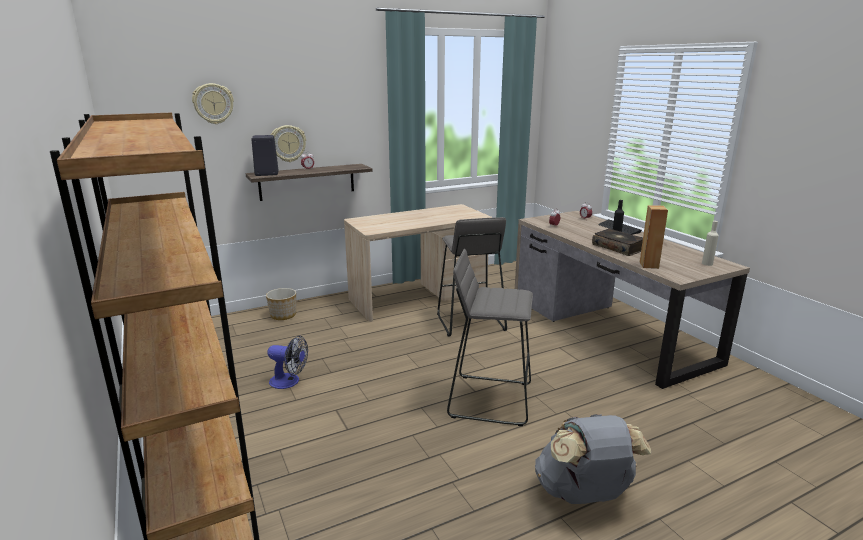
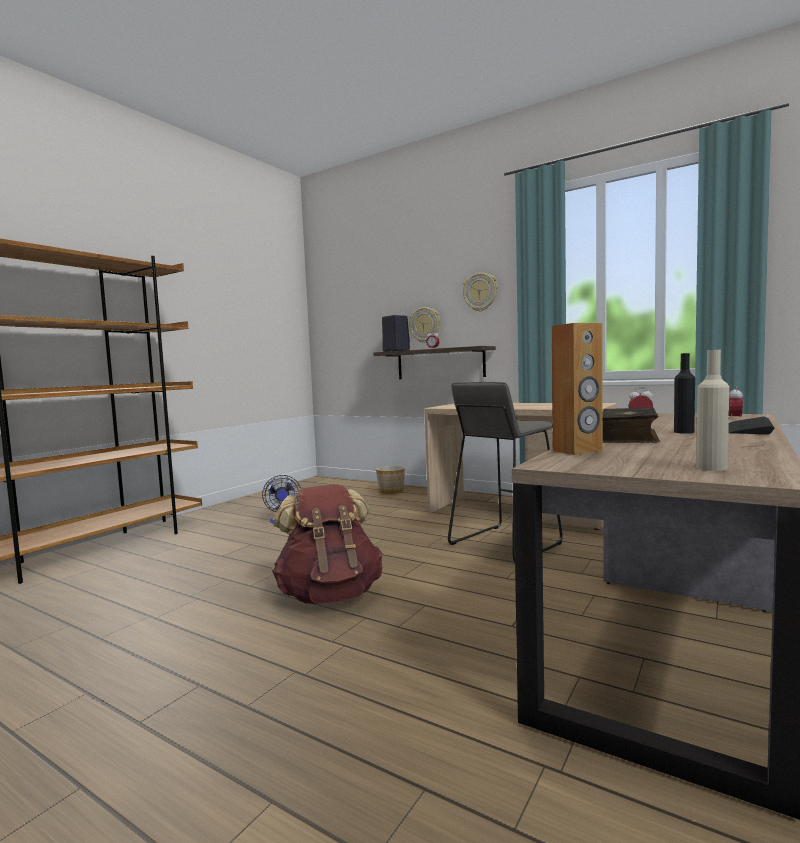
camera: 60 degrees right, 15 degrees down
(213, 103) = (371, 292): wall clock -> wall clock (480, 292)
(490, 399) = (330, 595): grey stool -> brown backpack
(584, 494) = (138, 701): grey backpack -> none

